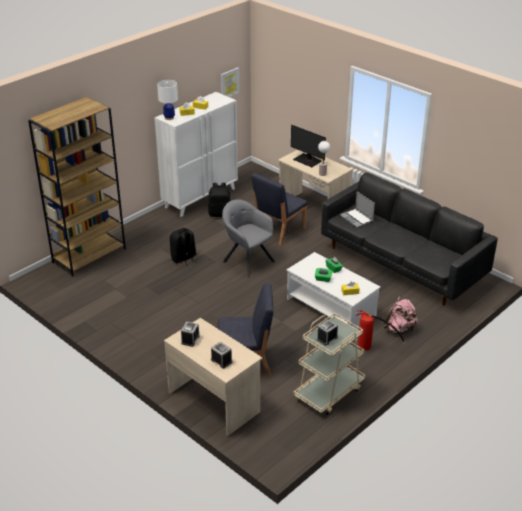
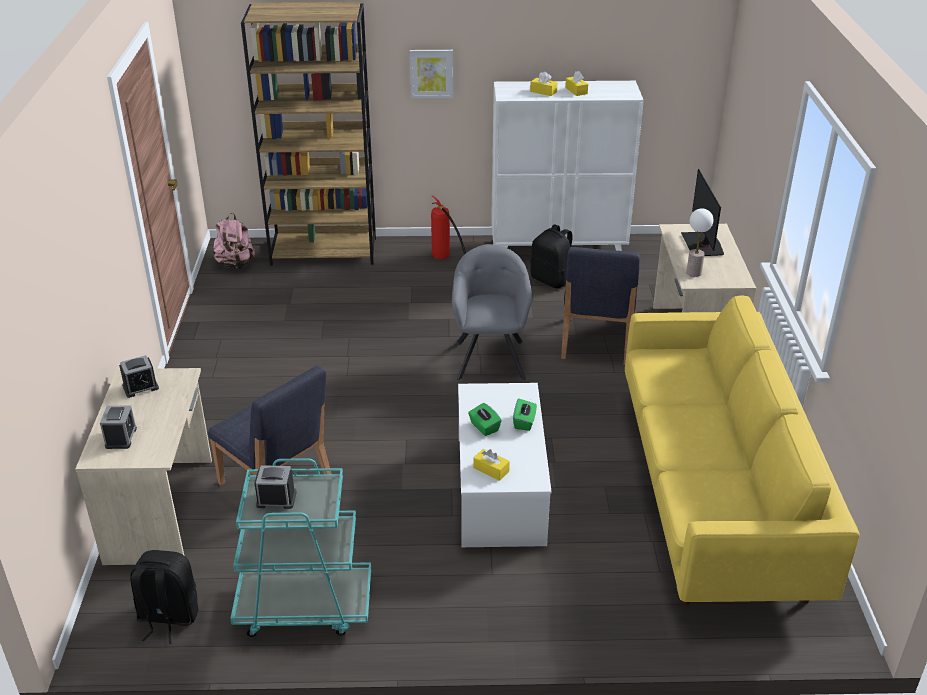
camera: 45 degrees right, 0 degrees up
(169, 118) = (510, 88): white table lamp -> none
(184, 259) = (417, 312): black backpack -> black backpack (168, 617)
(229, 83) = (673, 76): picture -> picture (431, 73)
(278, 230) = (596, 341): blue chair -> blue chair turned 75 degrees counterclockwise
(329, 392) = (304, 606): beige cart -> turquoise cart
(357, 219) = (675, 371): laptop -> none
(372, 348) = (464, 589): fire extinguisher -> fire extinguisher (445, 260)
(399, 329) = (549, 591): pink backpack -> pink backpack (235, 264)
(401, 264) = (712, 496): black sofa -> yellow sofa

